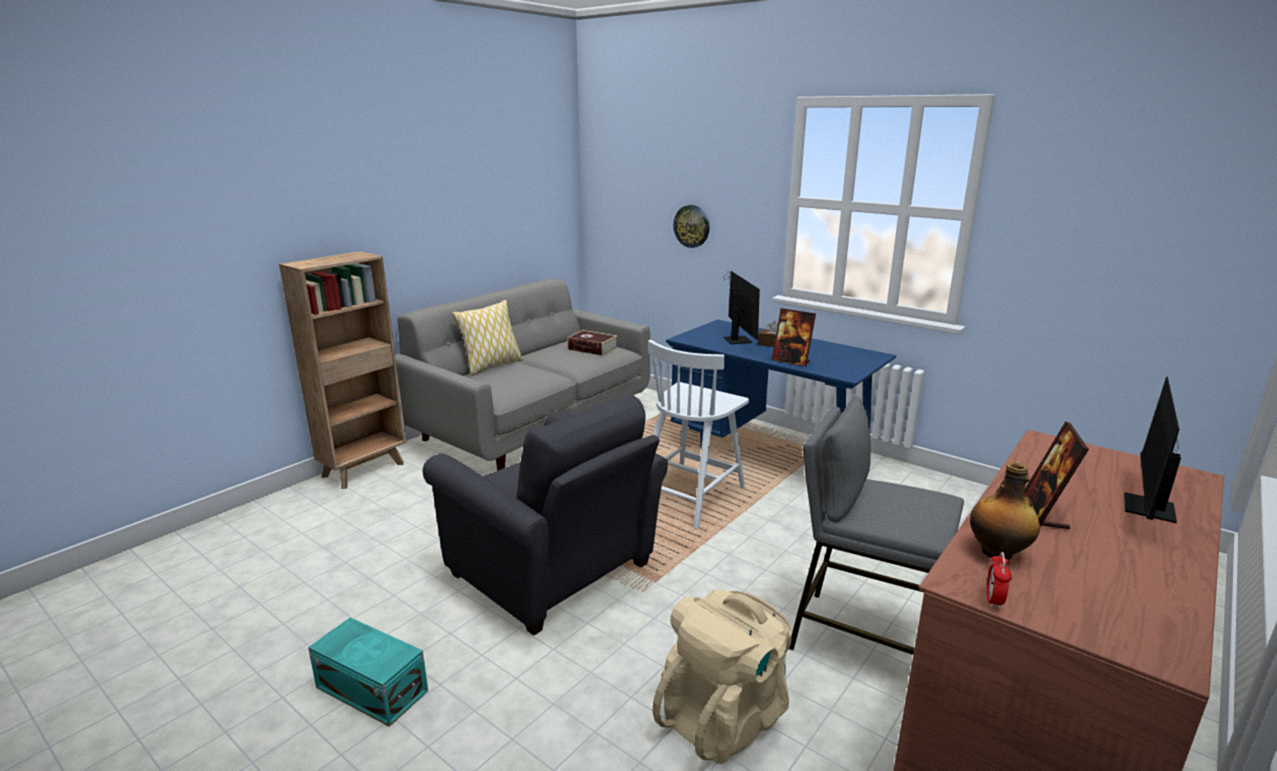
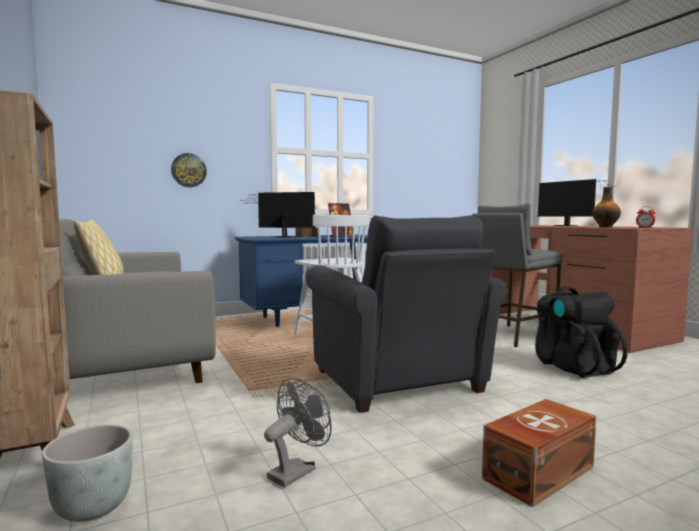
camera: 65 degrees left, 15 degrees down
(304, 516) = (92, 508): none -> grey planter
(355, 567) = (297, 471): none -> grey fan
(372, 687) = (536, 472): turquoise storage box -> brown storage box
(555, 573) = (399, 383): grey armchair -> grey armchair turned 90 degrees clockwise
(592, 349) = (152, 272): book -> none
(725, 716) = (572, 367): beige backpack -> black backpack
(1044, 513) = (570, 226): picture frame -> none

